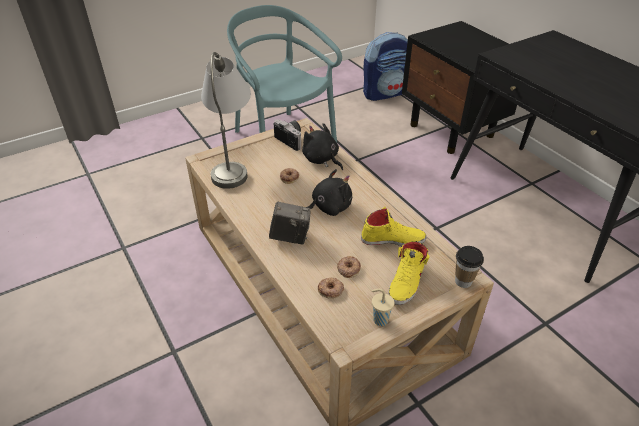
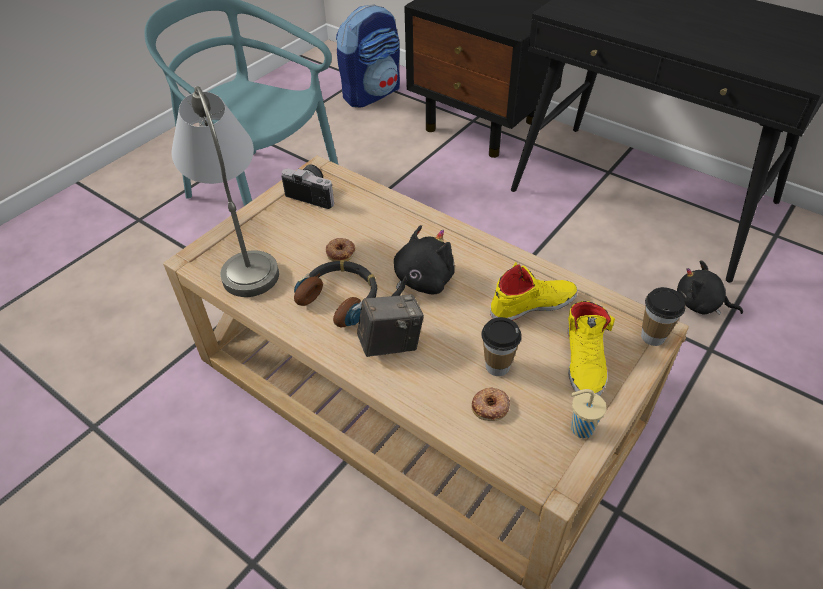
camera: 20 degrees left, 5 degrees up
(275, 203) = (340, 298): none -> headphones
(321, 159) = (372, 213): black plush toy -> black plush toy (700, 304)
(348, 269) = (497, 366): donut -> cup

